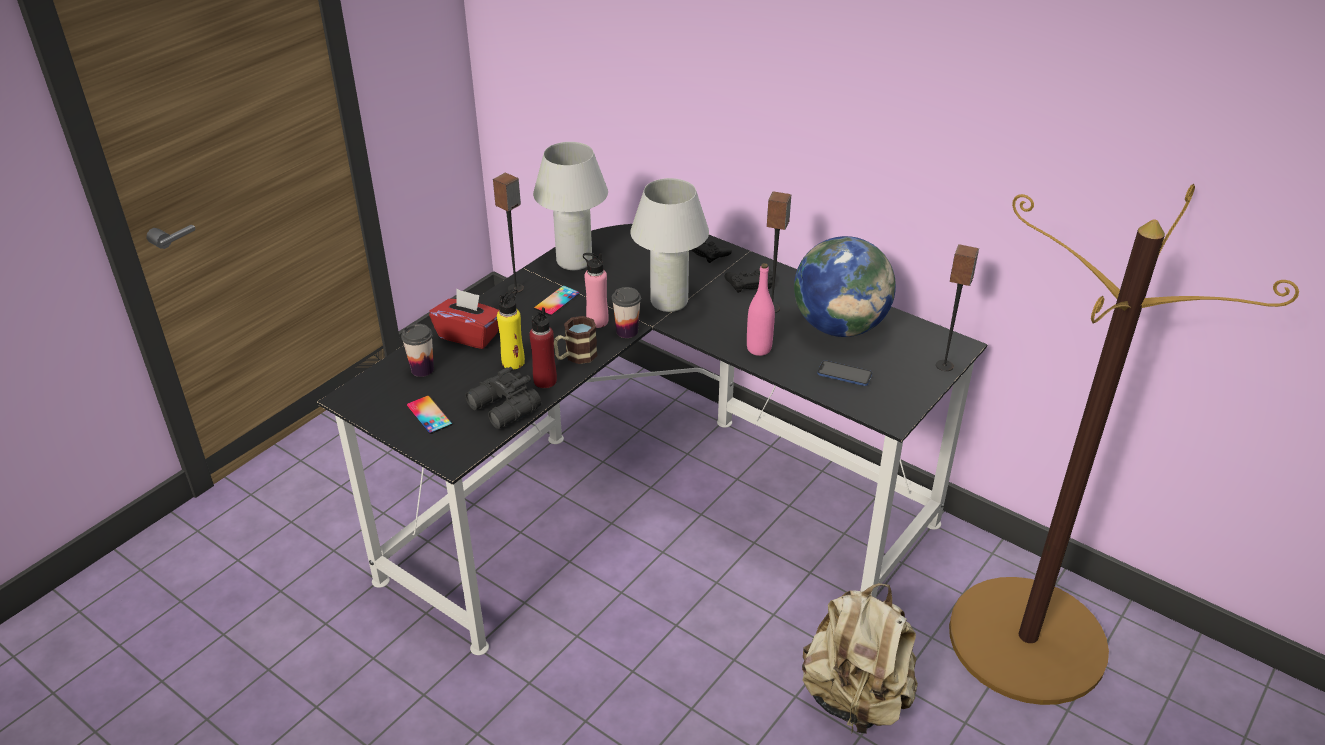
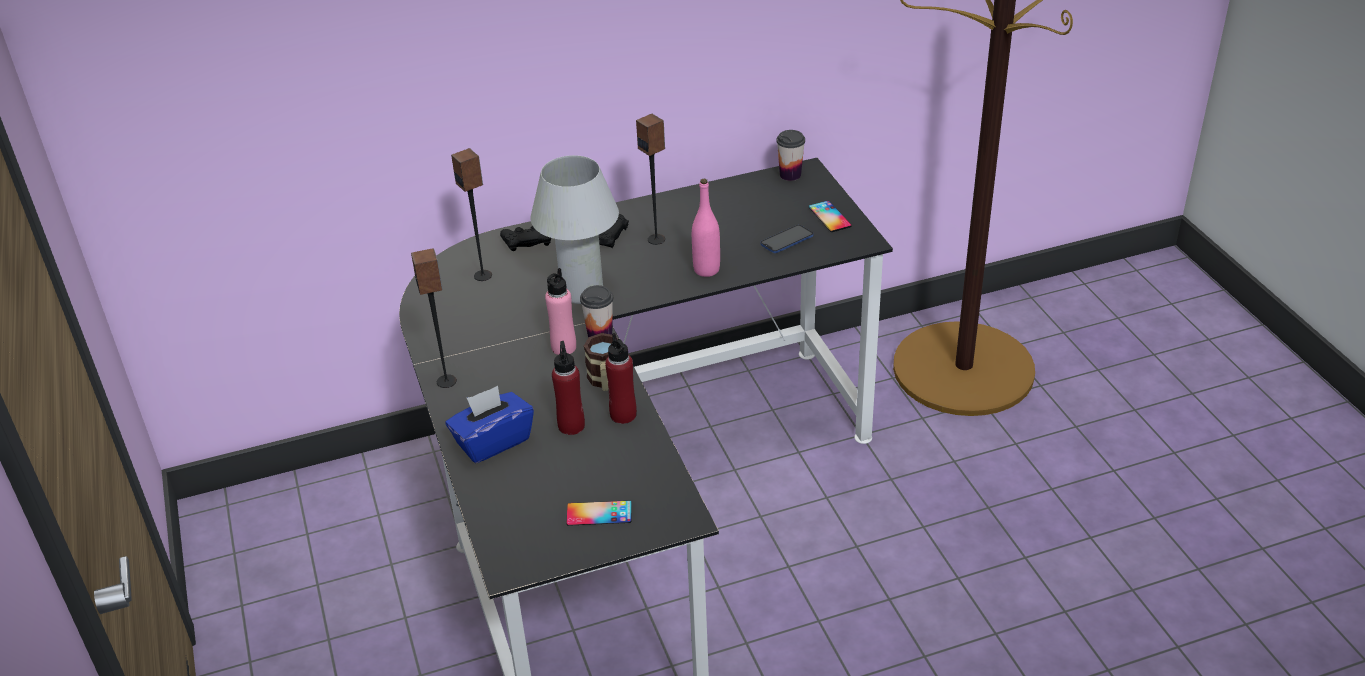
camera: 55 degrees left, 0 degrees up
(422, 369) = (516, 495): cup -> cup (790, 175)
(469, 335) = (493, 441): red tissue box -> blue tissue box
(503, 409) = (640, 457): black binoculars -> none
(513, 362) = (571, 425): yellow bottle -> red bottle
(556, 301) = (500, 361): phone -> phone (829, 217)
(574, 261) = (445, 326): white table lamp -> none
(839, 327) = (721, 215): globe -> none
(856, 698) = (950, 491): beige backpack -> none
(945, 366) = (824, 188): speaker -> speaker (483, 275)

